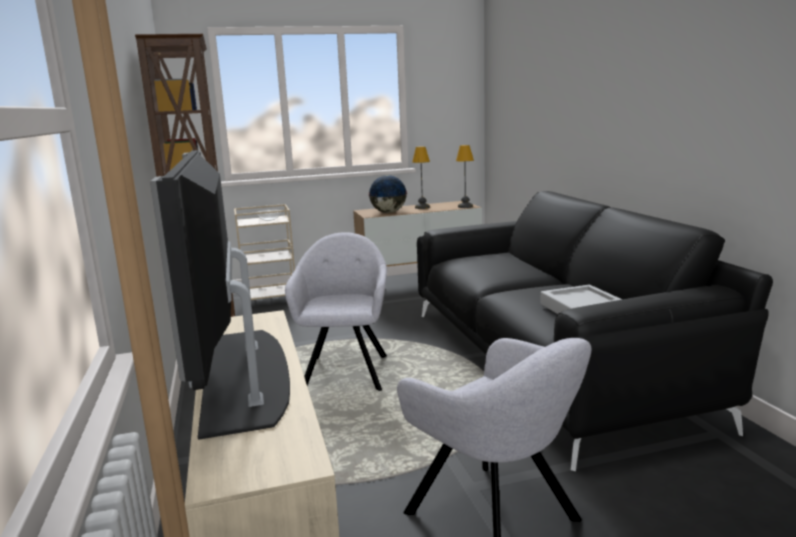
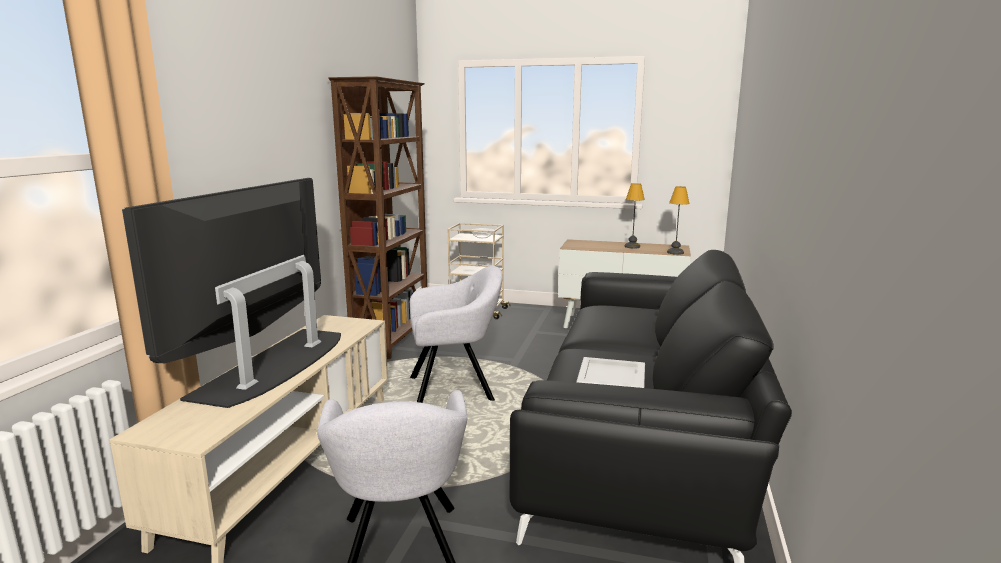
camera: 30 degrees right, 0 degrees up
(346, 371) = (455, 388): grey armchair -> grey armchair turned 45 degrees clockwise
(388, 212) = (591, 246): globe -> none

